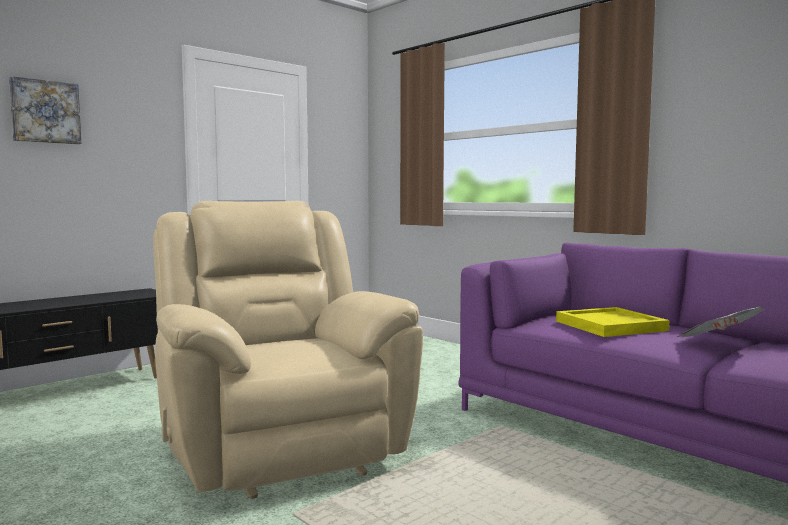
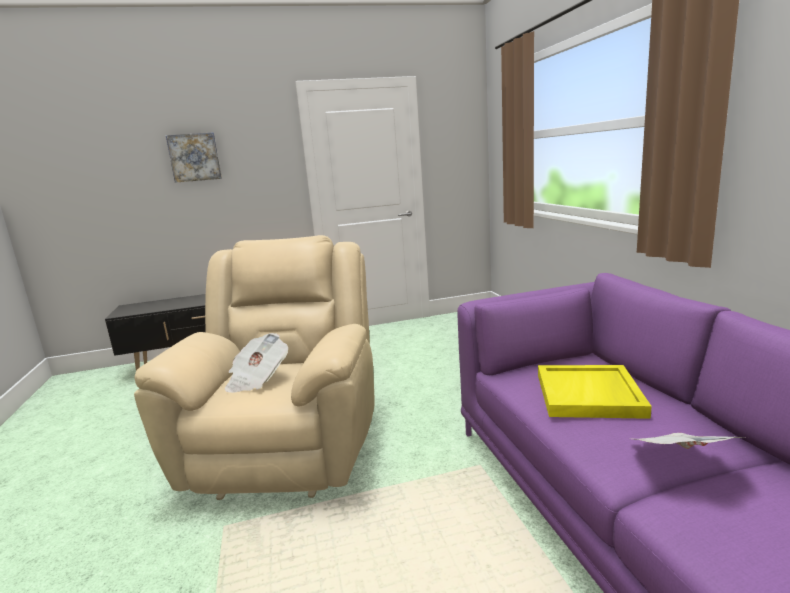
camera: 30 degrees right, 10 degrees up
(281, 347) = (257, 379): none -> newspaper

